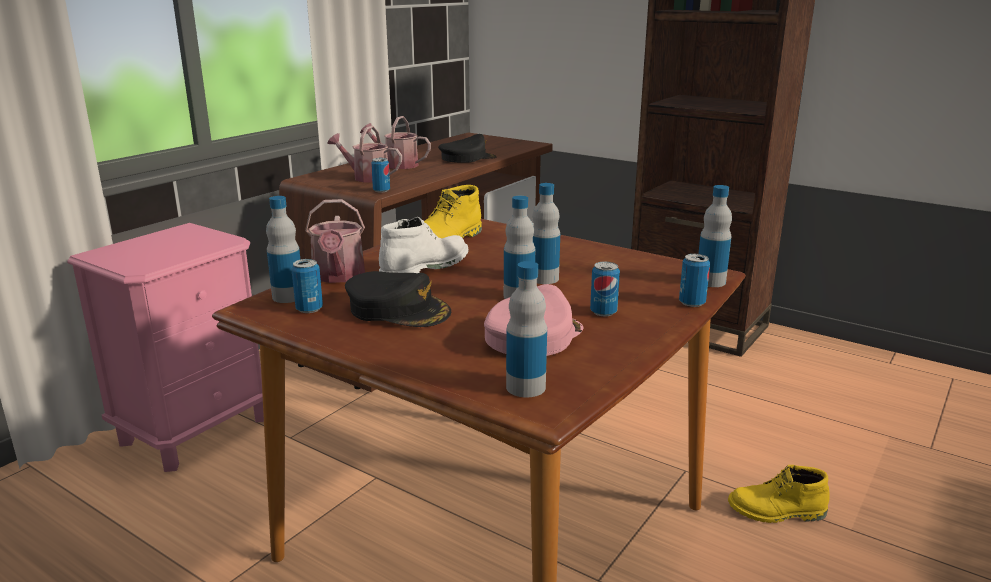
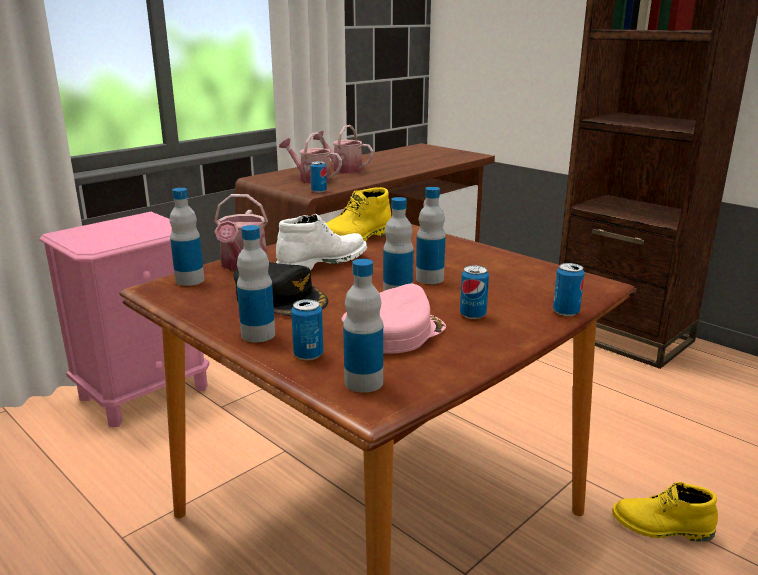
camera: 10 degrees right, 0 degrees up
(309, 309) = (202, 292): can -> can (308, 355)
(467, 158) = (409, 165): black cap -> none
(710, 281) = (594, 292): bottle -> bottle (258, 334)

